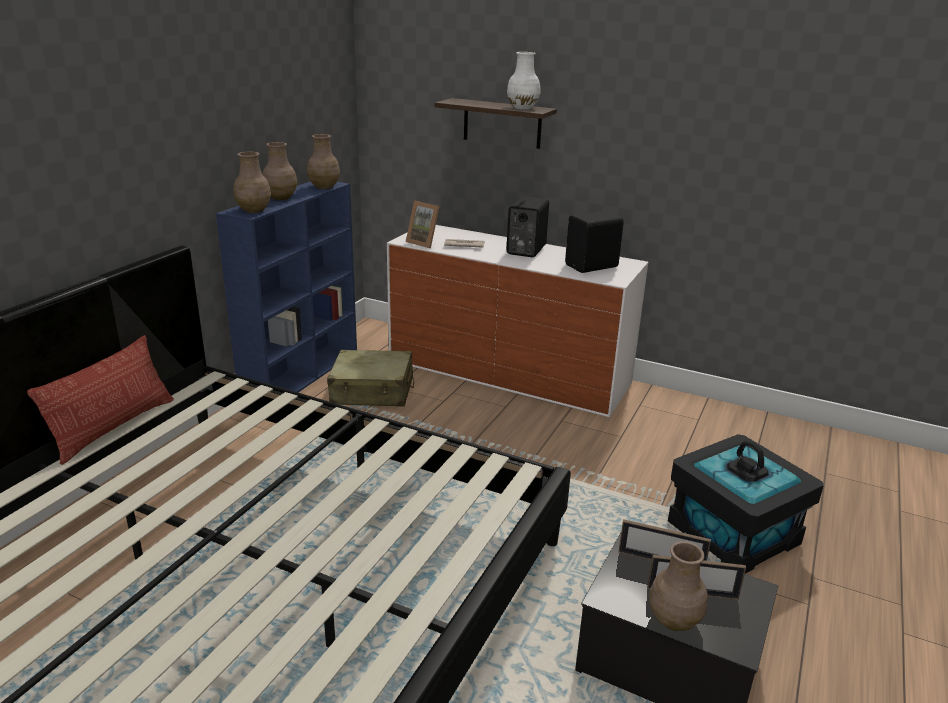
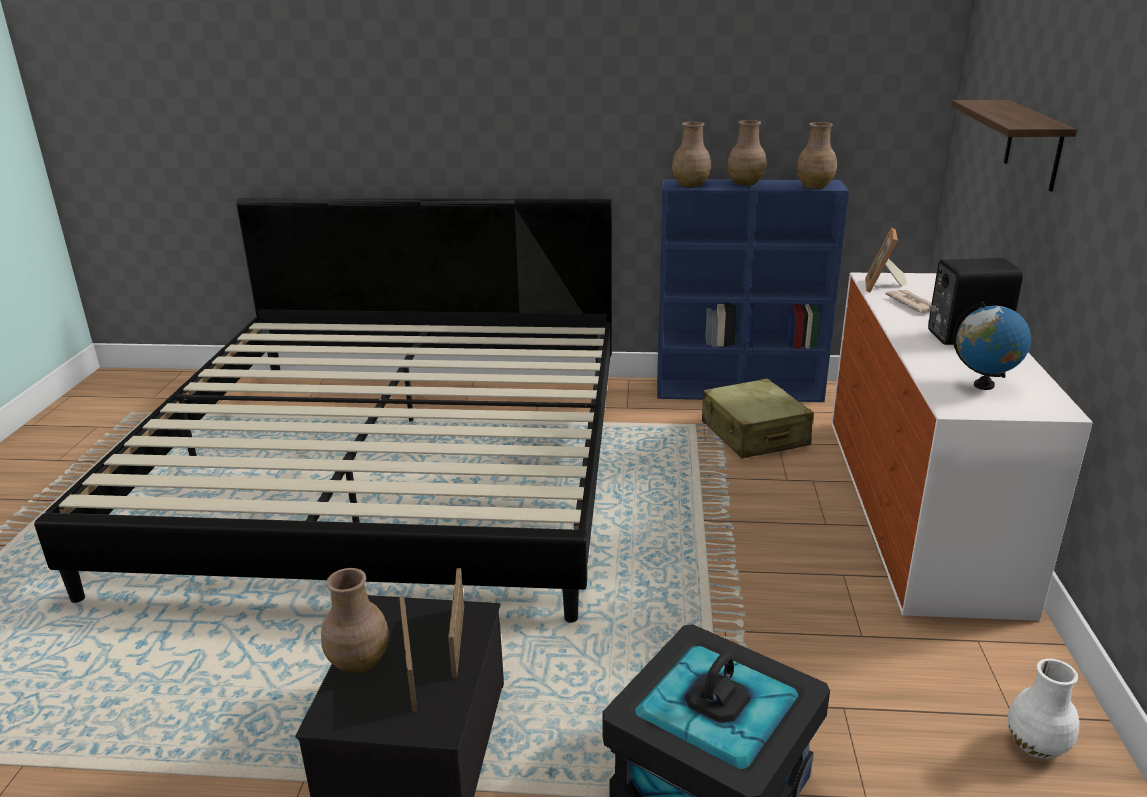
camera: 70 degrees right, 0 degrees up
(113, 427) = (486, 325): pillow -> none
(523, 108) = (1026, 120): white vase -> white vase (1036, 747)
(593, 266) = (983, 385): black speaker -> globe

